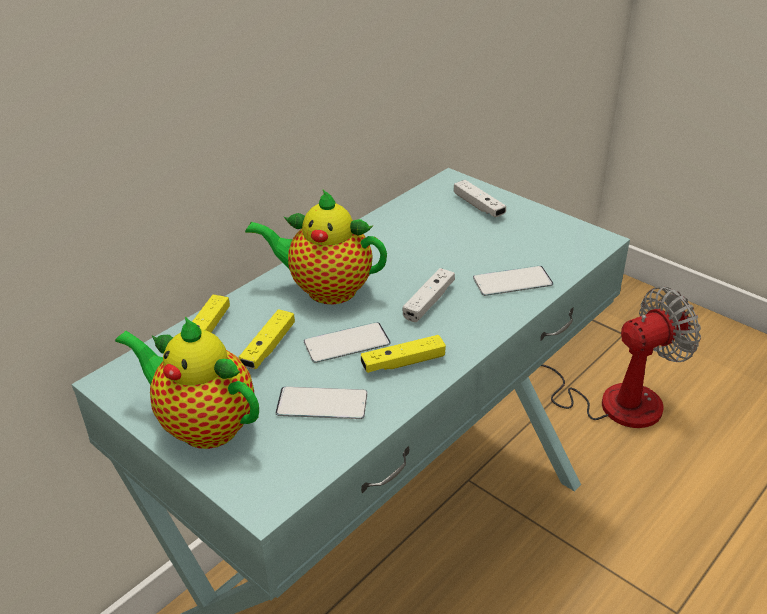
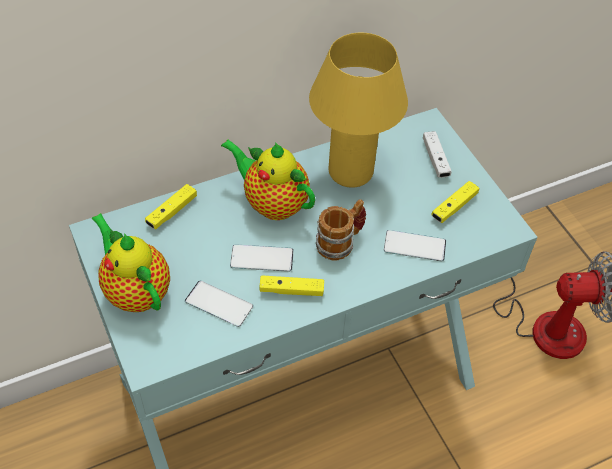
camera: 20 degrees right, 15 degrees up
(268, 347) = (207, 242): yellow game controller -> yellow game controller (454, 207)
(396, 239) = (350, 172): none -> yellow table lamp
(429, 301) = (340, 242): white game controller -> mug

